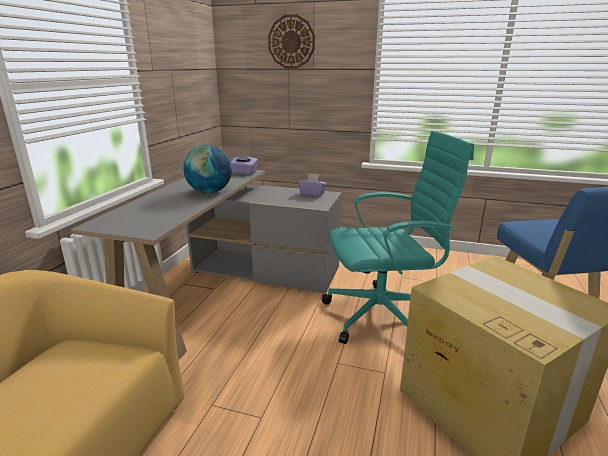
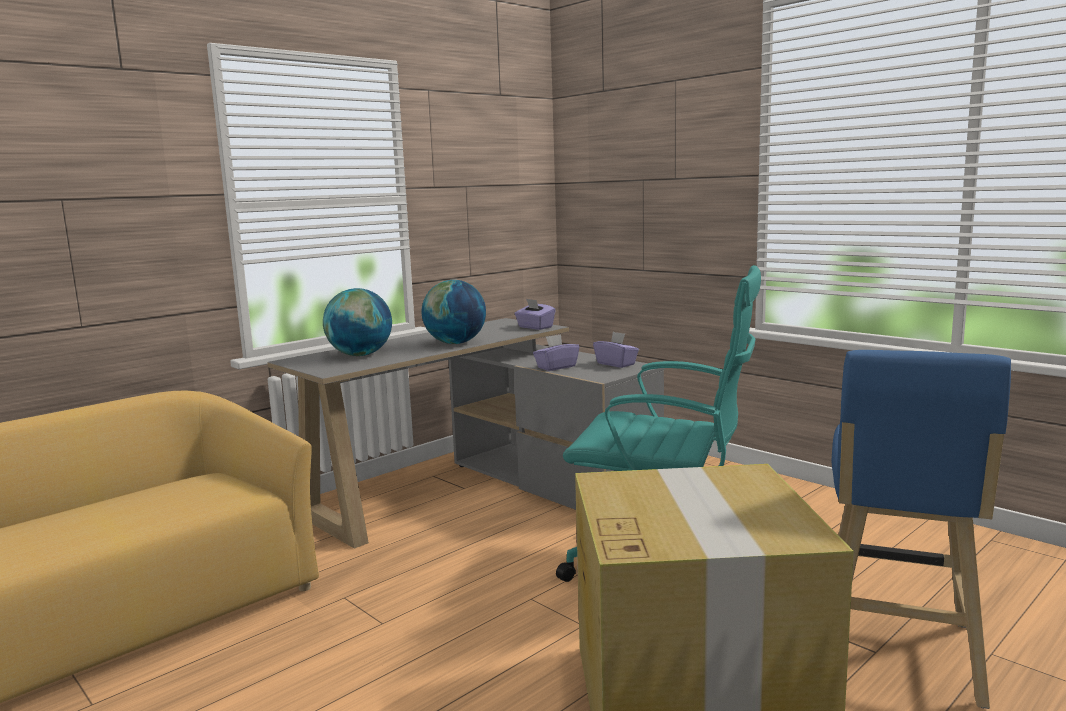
camera: 30 degrees right, 10 degrees down
(150, 212) = (360, 355): none -> globe
(279, 200) = (556, 367): none -> purple tissue box
(291, 42) = (645, 140): wall clock -> none

